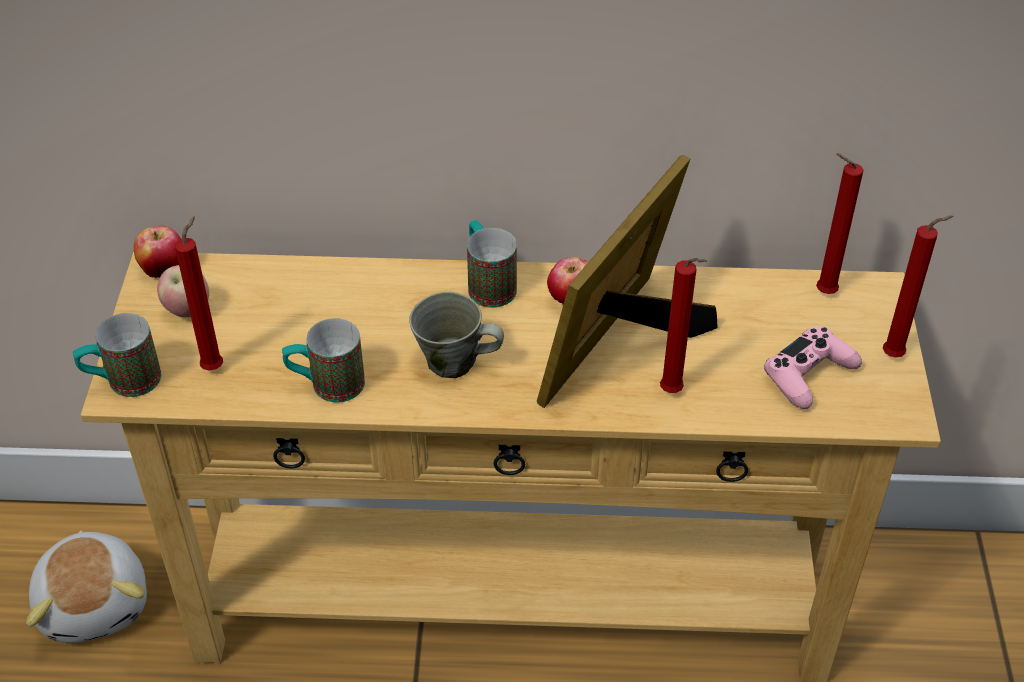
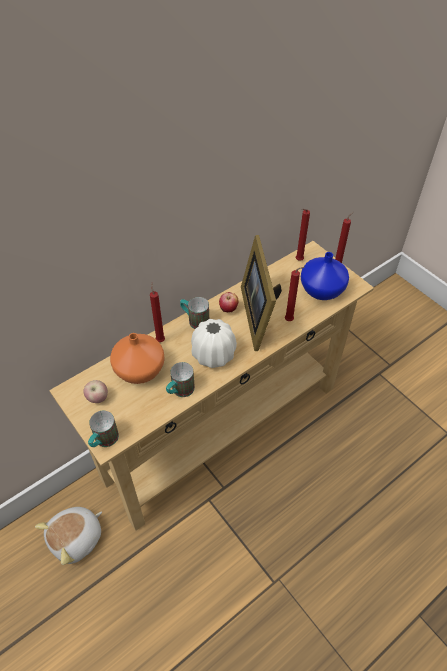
camera: 40 degrees left, 5 degrees up
(96, 602) = (77, 539): plush toy -> plush toy turned 105 degrees clockwise
(163, 270) = (70, 389): apple -> none
(215, 366) = (132, 411): red candle -> red candle (160, 339)
(303, 306) = (140, 369): none -> orange vase
(454, 362) = (213, 354): grey mug -> white vase
(808, 375) = (321, 289): pink game controller -> blue vase

